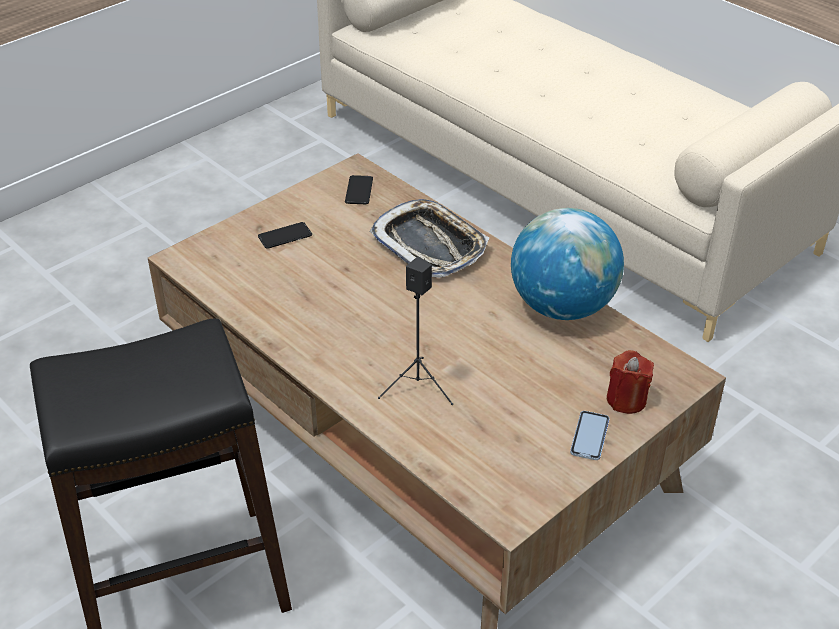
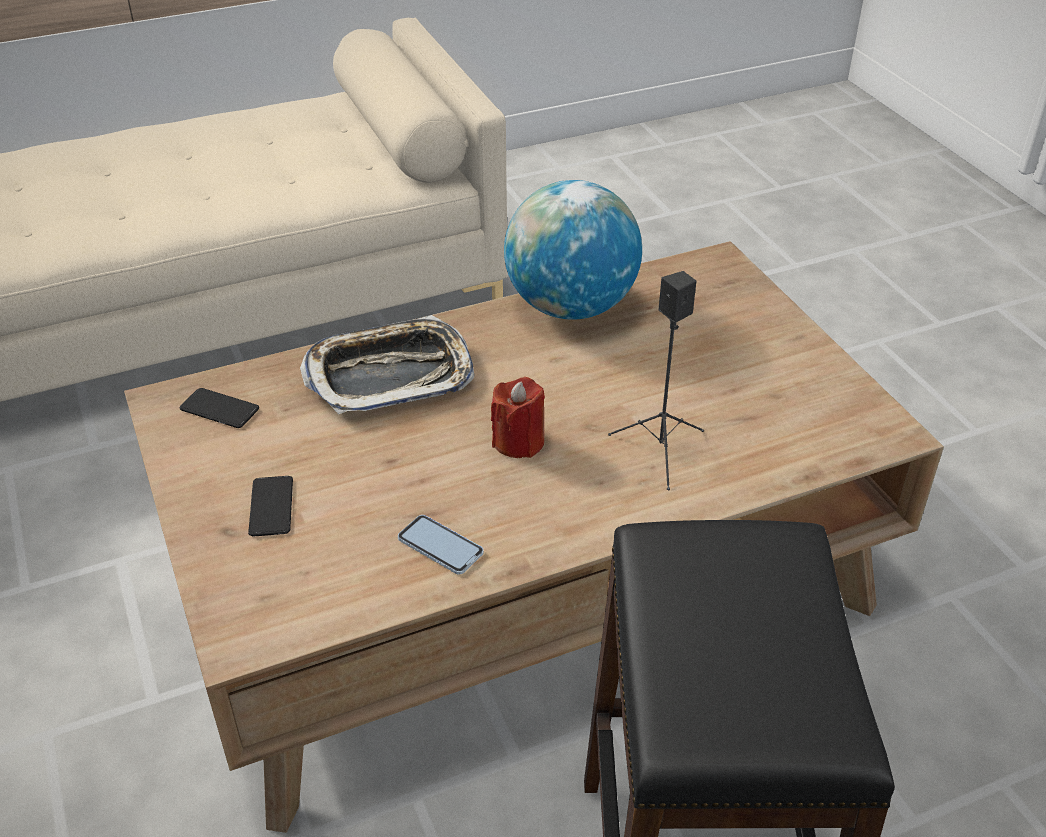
camera: 70 degrees left, 0 degrees up
(589, 436) = (788, 346): phone -> phone (440, 546)
(626, 400) = (741, 307): red candle -> red candle (518, 441)

